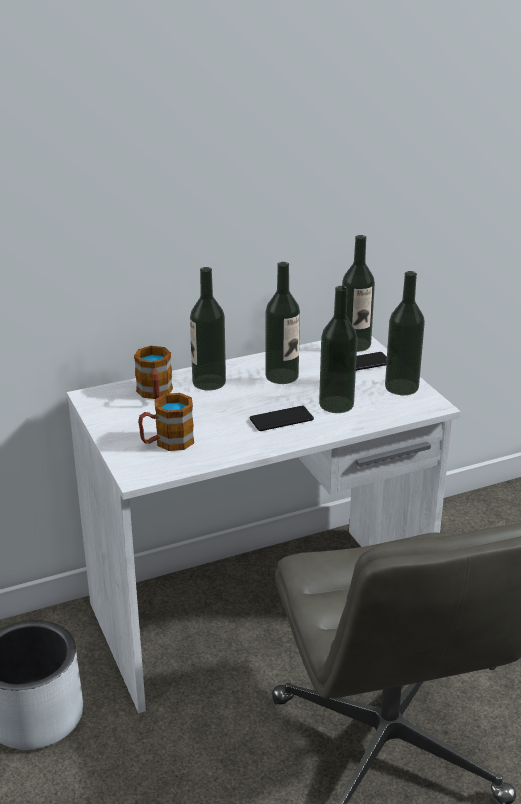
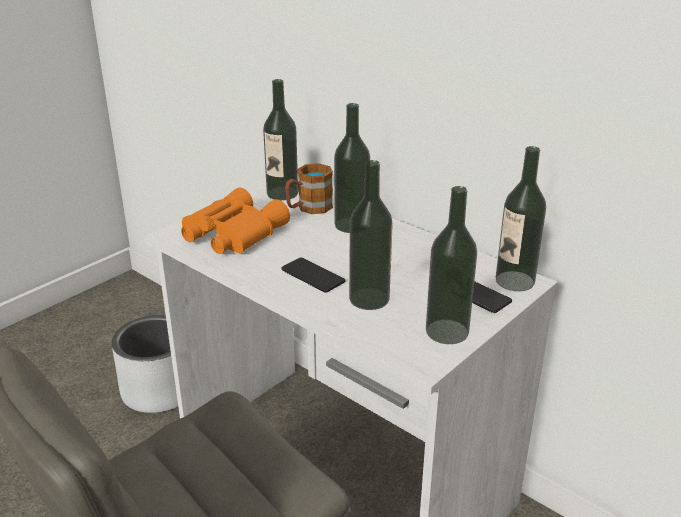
camera: 65 degrees right, 0 degrees up
(167, 442) = (231, 233): mug -> orange binoculars
(282, 376) = (399, 256): bottle -> bottle (282, 193)

